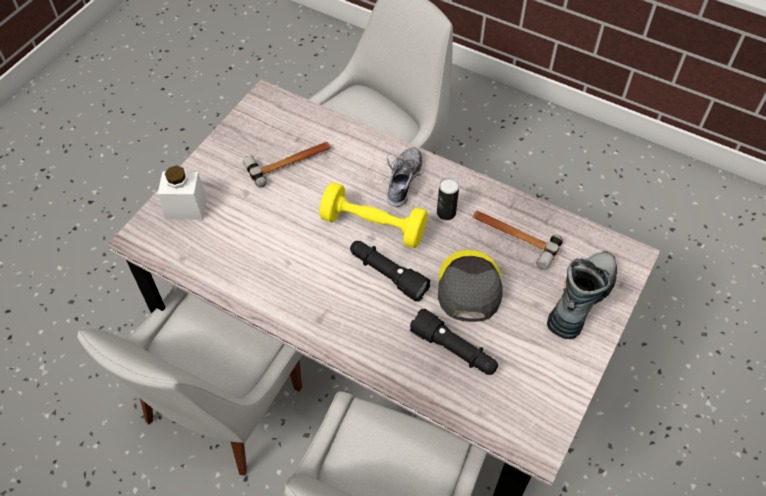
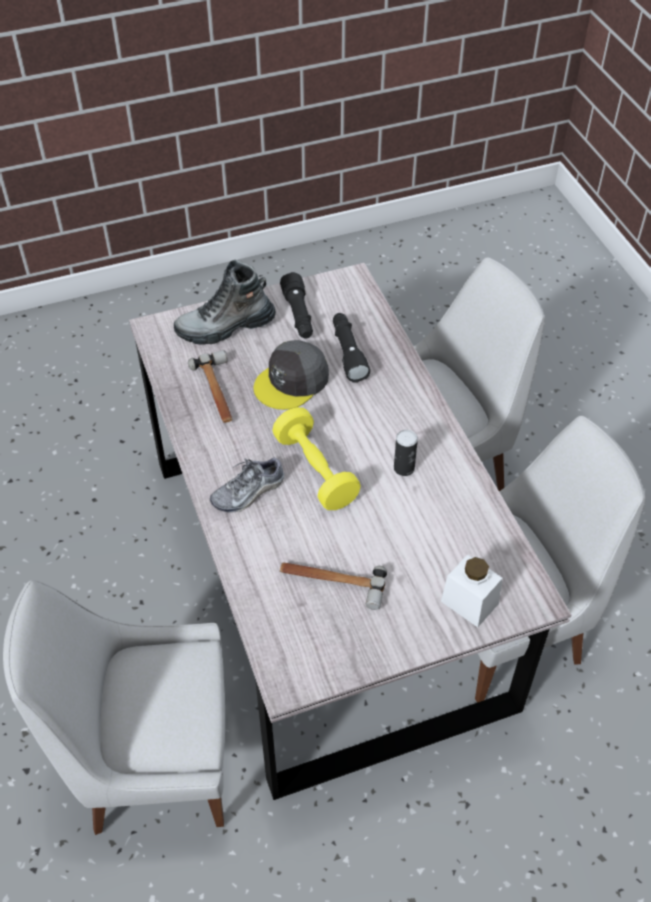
camera: 140 degrees left, 5 degrees down
(387, 274) = (343, 428): black flashlight -> black flashlight (298, 315)
(446, 212) = (245, 442): can -> can (404, 468)

